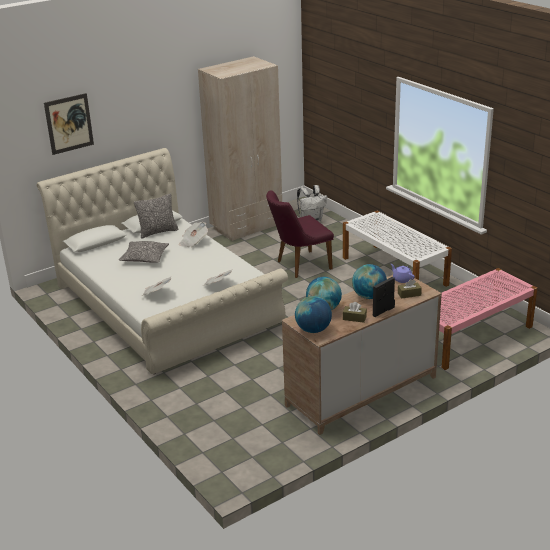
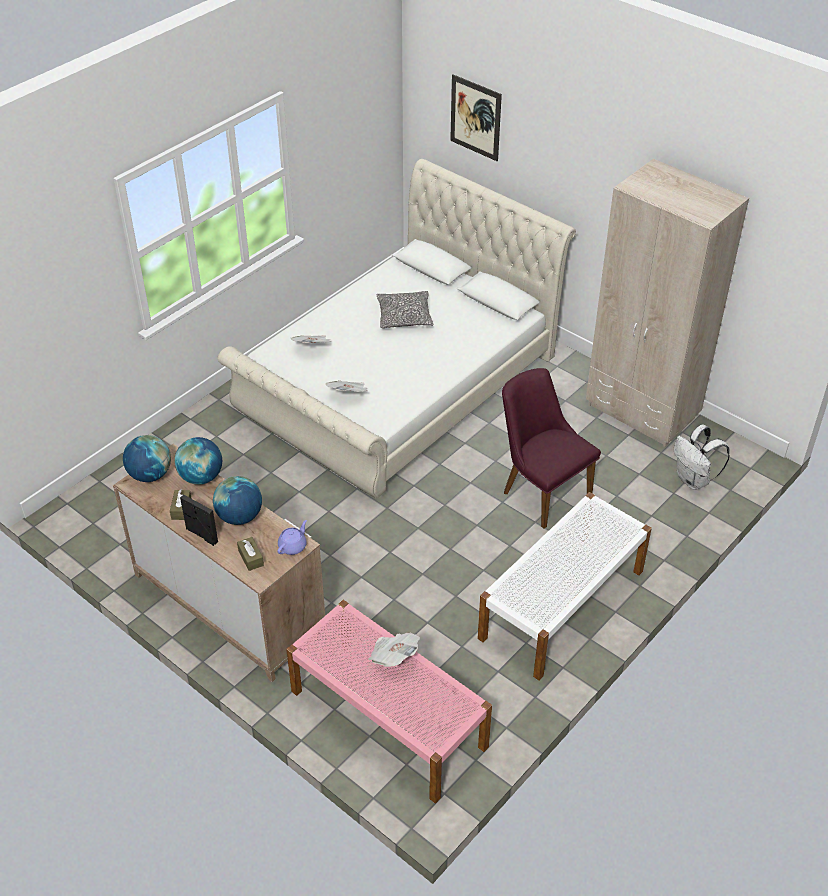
camera: 75 degrees right, 15 degrees up
(158, 232) = (479, 311): pillow -> none
(193, 242) = (459, 348): newspaper -> newspaper (393, 656)

